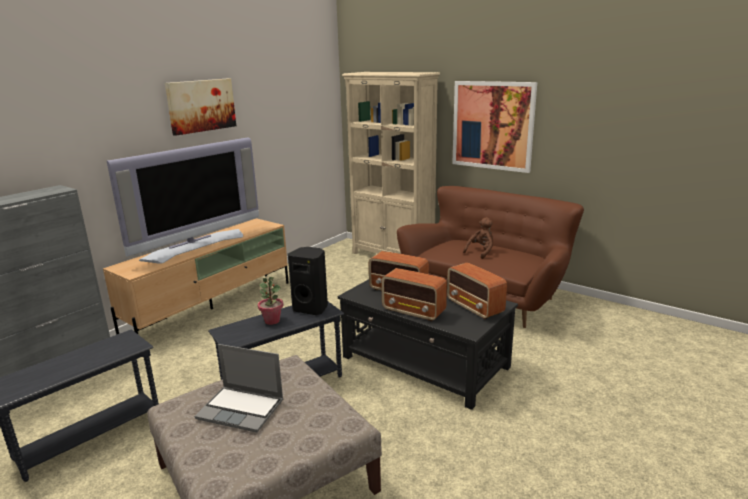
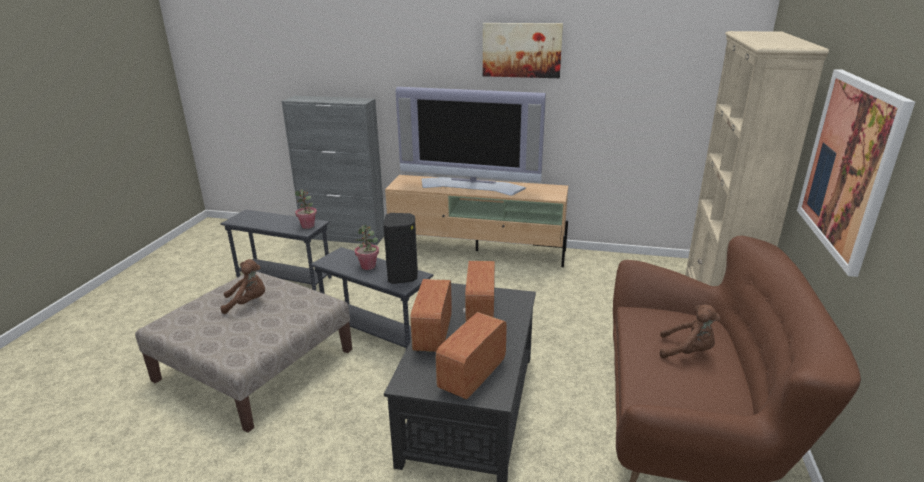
camera: 65 degrees right, 5 degrees up
(124, 342) = (308, 226): none -> potted plant
(242, 409) = (248, 303): laptop -> brown plush toy

